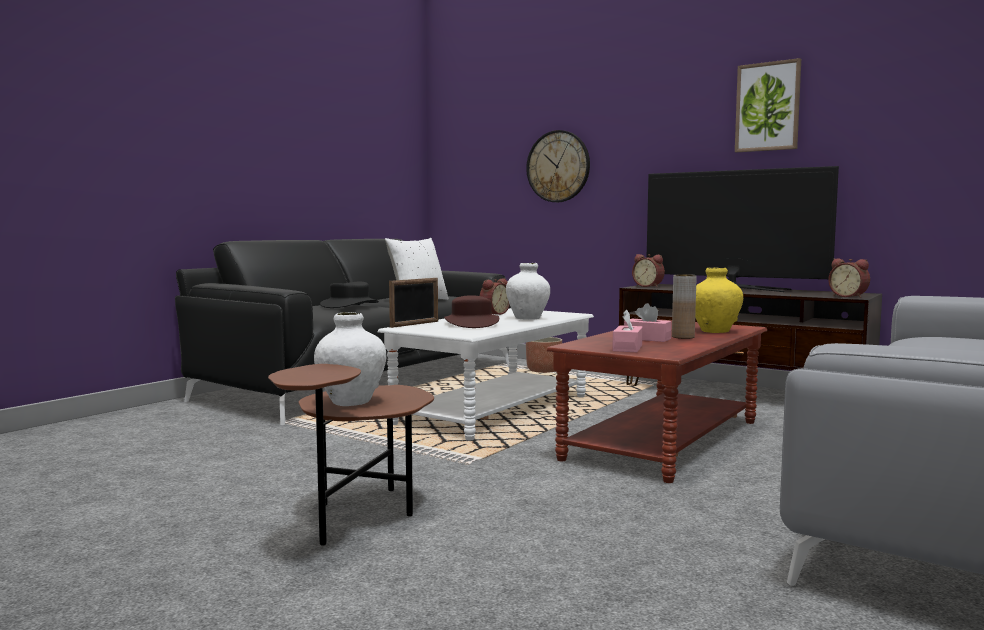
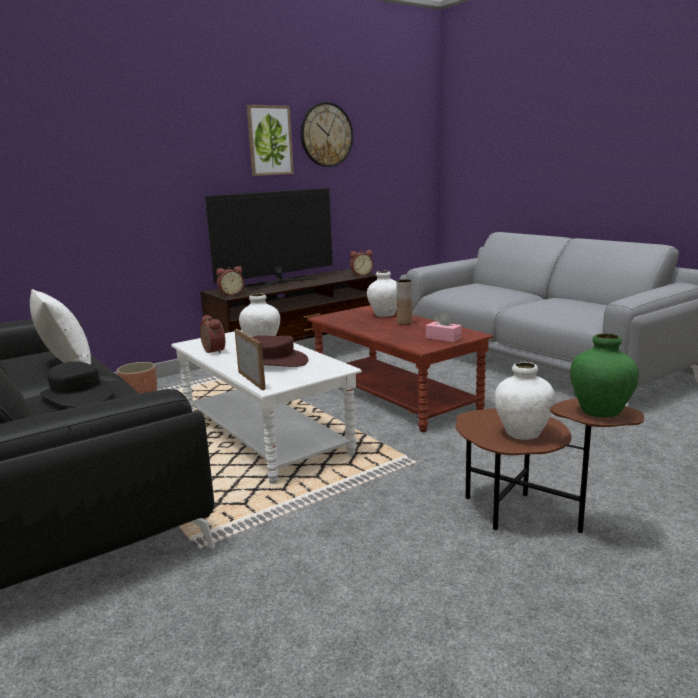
camera: 70 degrees left, 10 degrees up
(308, 374) = (600, 412): none -> green vase
(558, 166) = (82, 187): wall clock -> wall clock (326, 135)
(647, 339) = (406, 330): pink tissue box -> none
(715, 331) = (384, 314): yellow vase -> white vase

